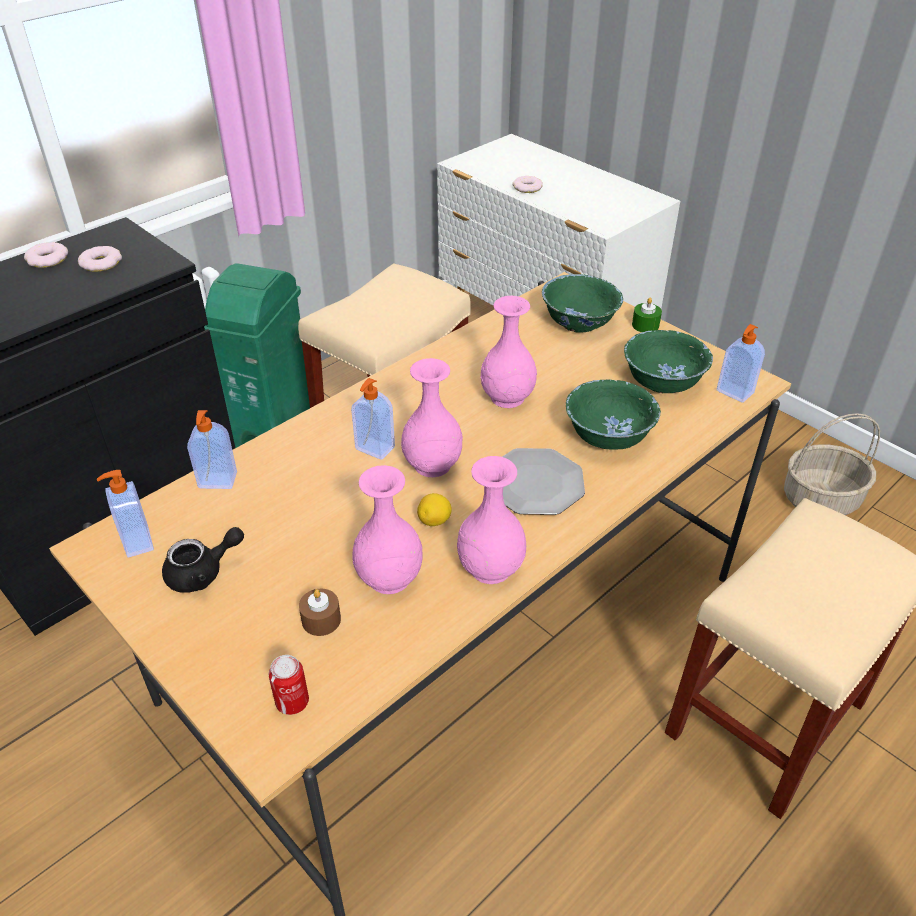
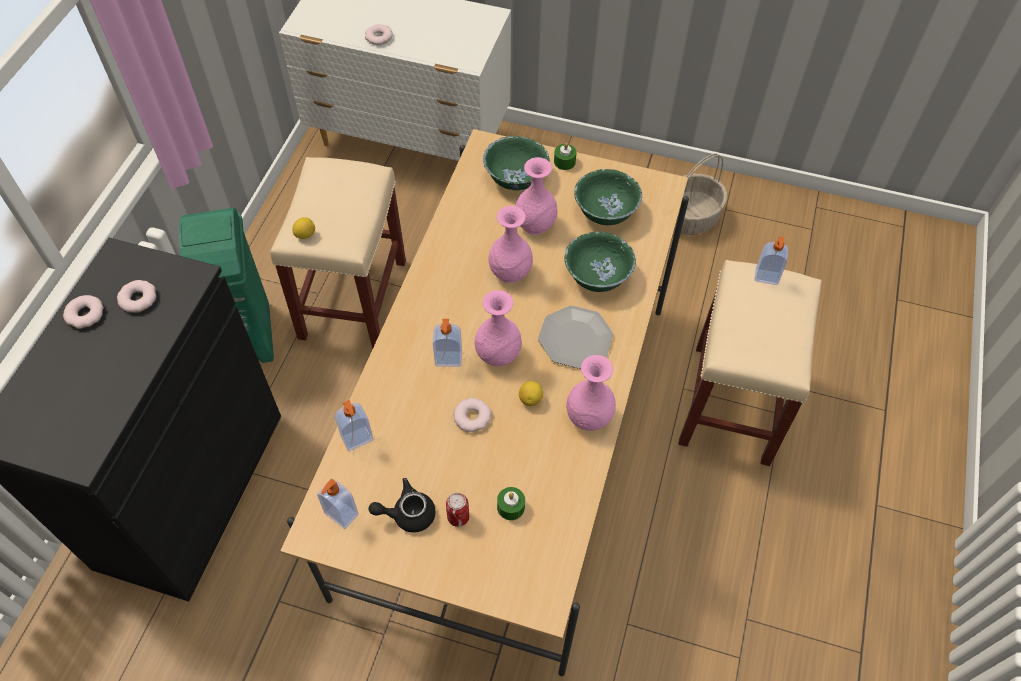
camera: 30 degrees left, 15 degrees up
(203, 573) = (407, 514): black teapot -> black teapot turned 135 degrees counterclockwise
(292, 702) = (534, 569): can -> can (458, 517)
(321, 620) = (511, 507): brown candle -> green candle
(338, 315) = (305, 235): none -> lemon
(354, 511) = (472, 417): none -> donut
(389, 579) = (532, 456): pink vase -> pink vase (535, 225)
(734, 392) = (657, 202): soap dispenser -> soap dispenser (766, 277)

